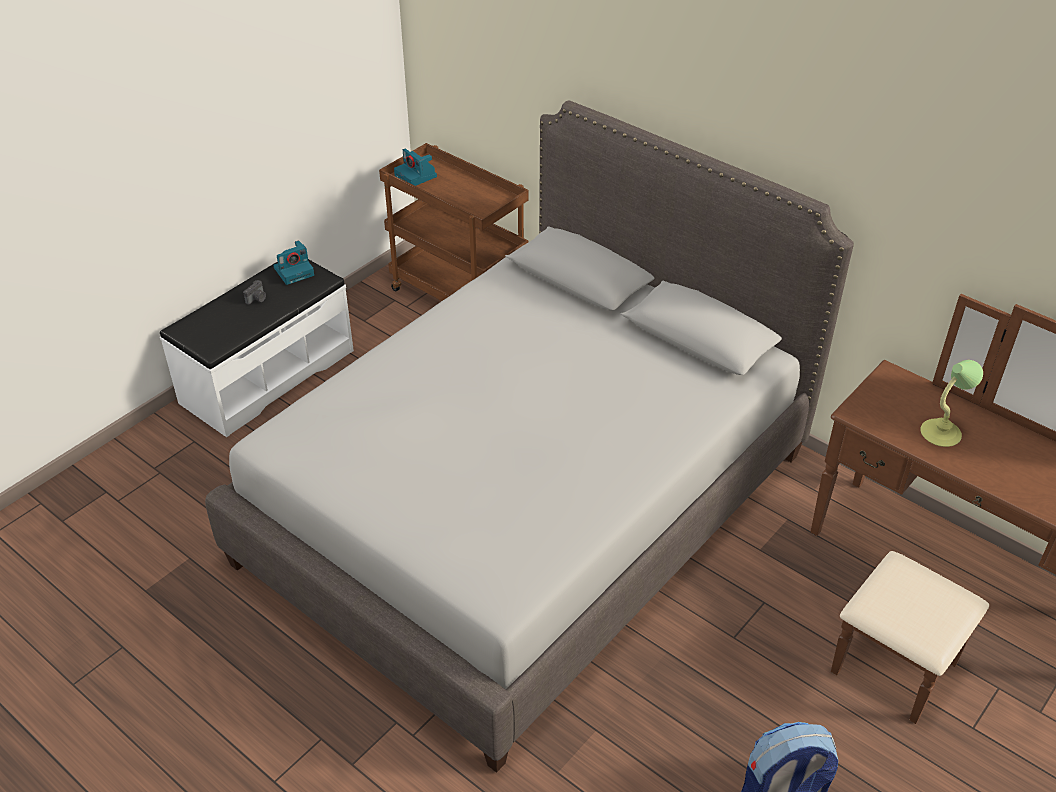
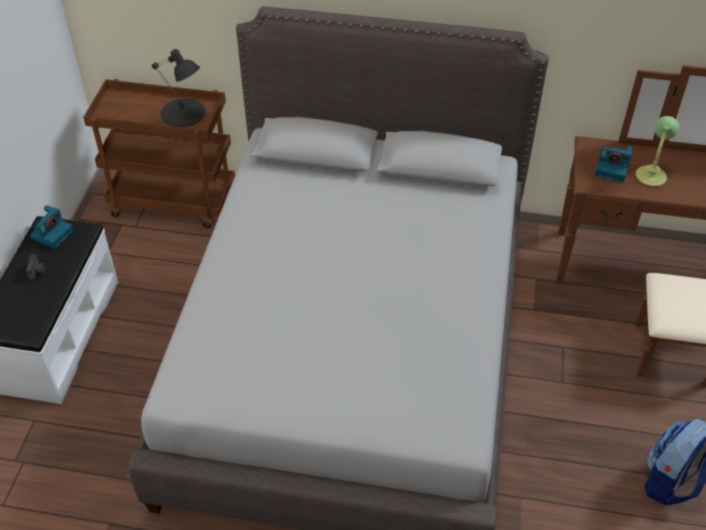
camera: 30 degrees left, 5 degrees up
(416, 176) = (116, 111): camera -> camera (612, 169)
(477, 198) = (183, 113): none -> black table lamp

